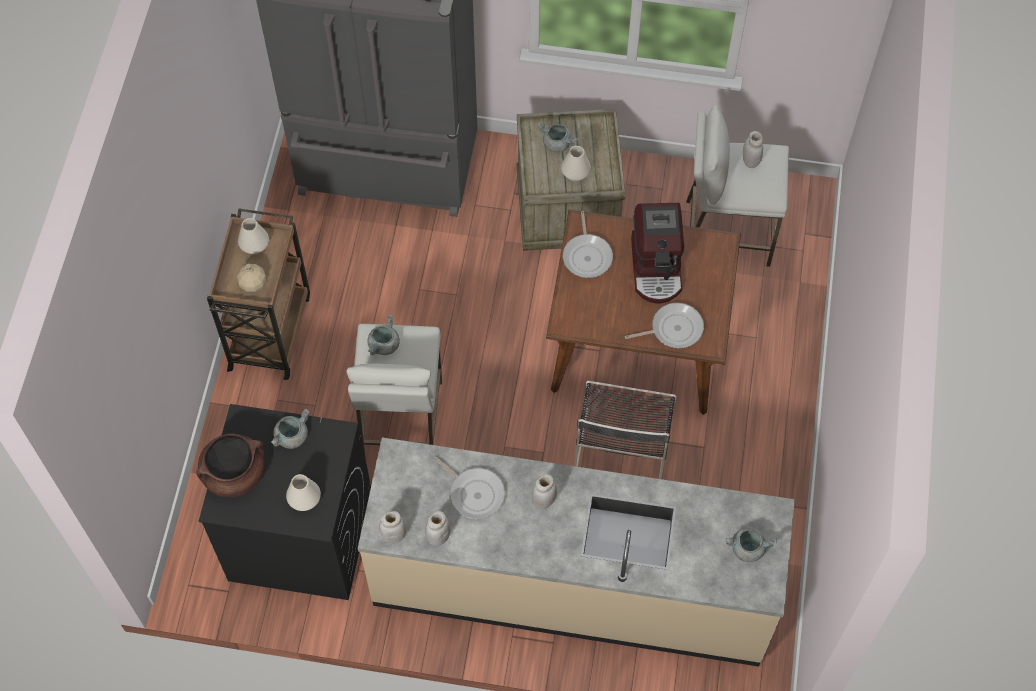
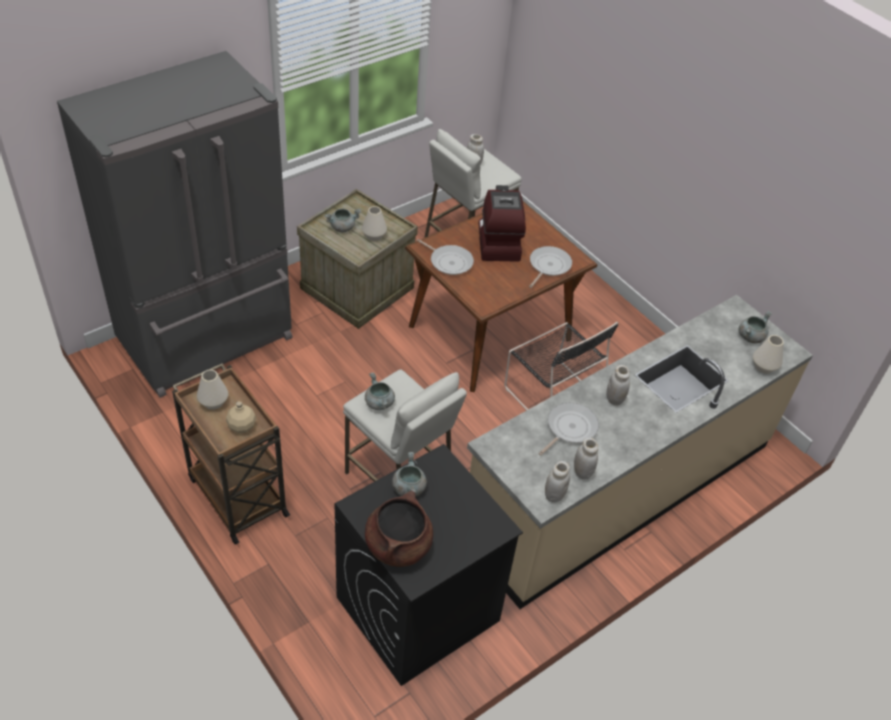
camera: 50 degrees left, 15 degrees down
(304, 500) = (470, 520): white vase -> white vase (764, 367)
(474, 493) = (569, 428): frying pan -> frying pan turned 45 degrees counterclockwise
(657, 267) = (497, 242): coffee machine -> coffee machine turned 135 degrees counterclockwise

